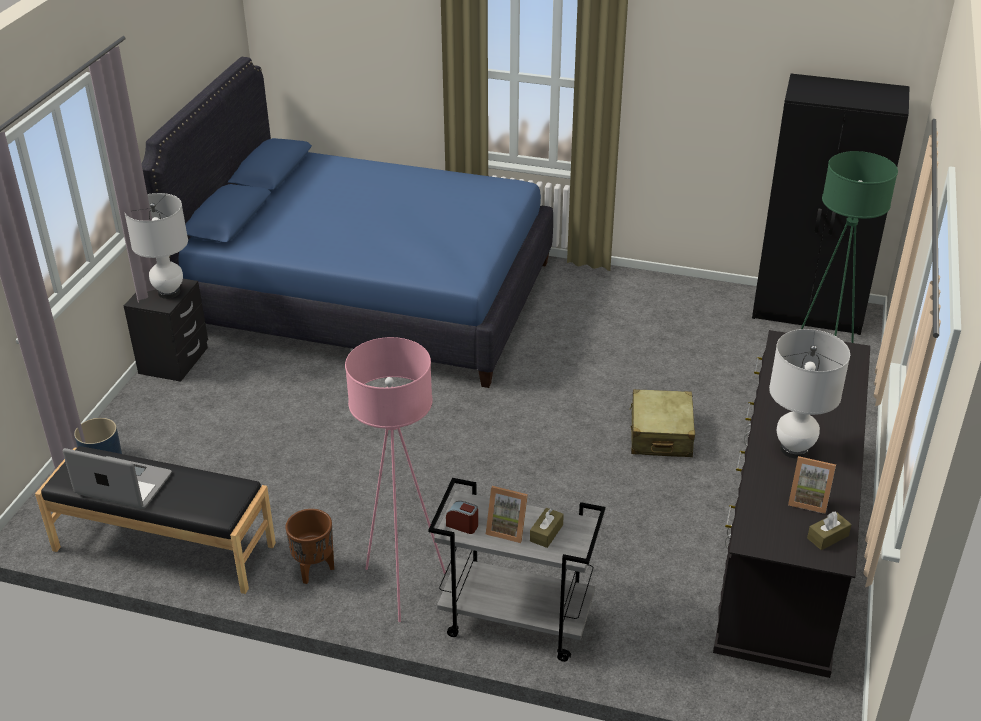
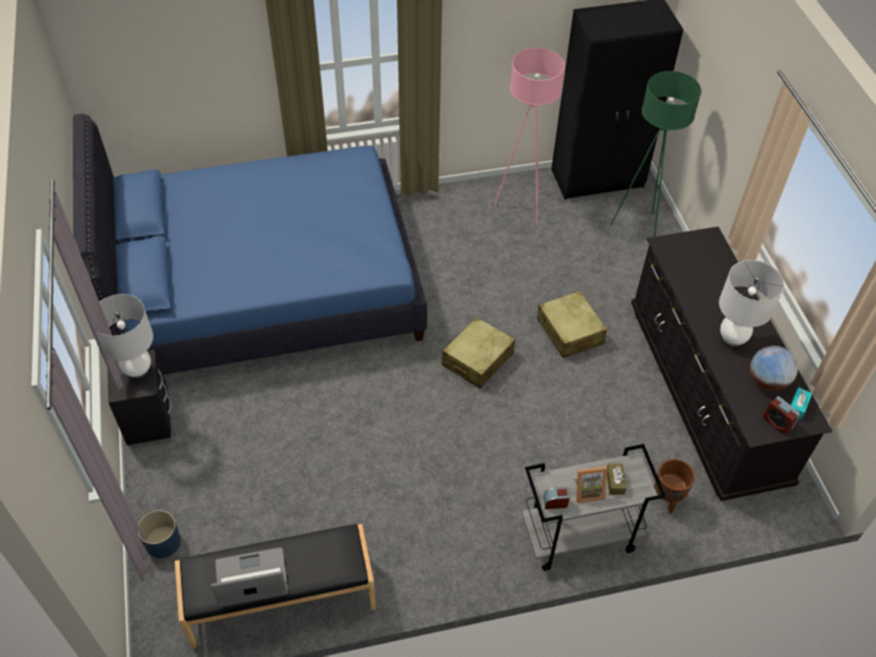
camera: 30 degrees left, 15 degrees up
(314, 569) = (410, 563): brown planter -> brown planter (666, 499)
(403, 587) = (484, 546): pink floor lamp -> pink floor lamp (522, 206)
(534, 424) = (477, 360): none -> beige suitcase
(786, 542) = (777, 423): none -> alarm clock
(808, 500) = (767, 381): picture frame -> globe
(827, 537) = (797, 406): brown tissue box -> turquoise tissue box

